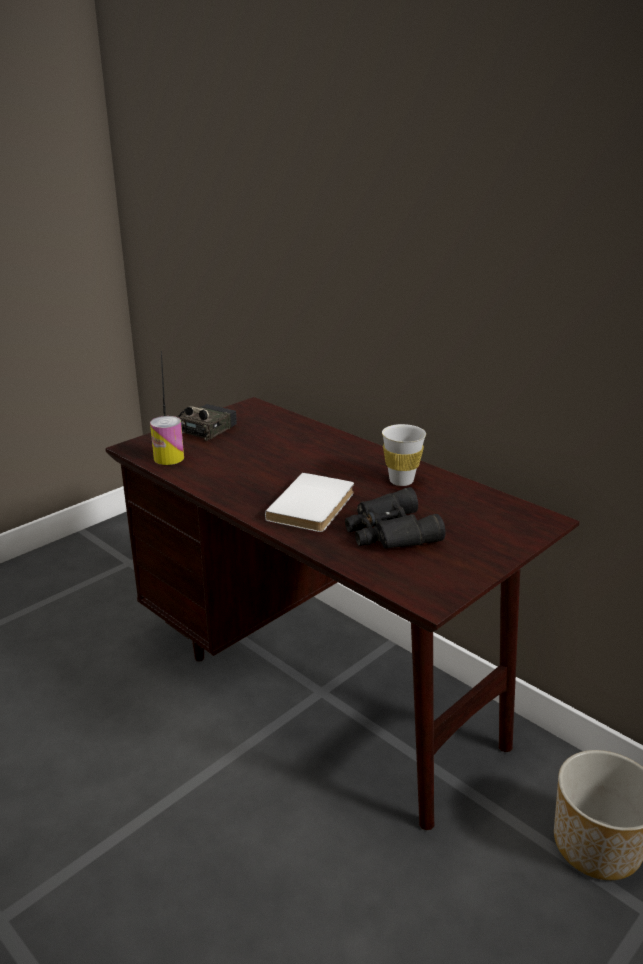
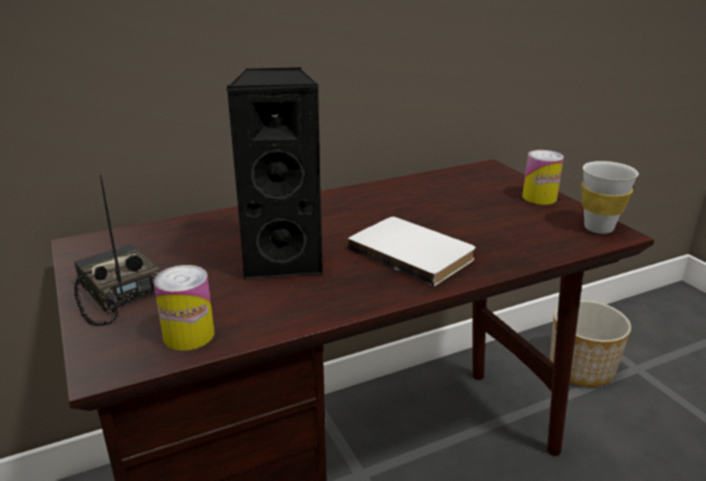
camera: 70 degrees left, 0 degrees up
(271, 464) = (284, 260): none -> black speaker
(389, 532) = (487, 227): black binoculars -> none
(401, 481) = (383, 202): white cup -> white cup (598, 228)
(486, 553) = (539, 197): none -> can

